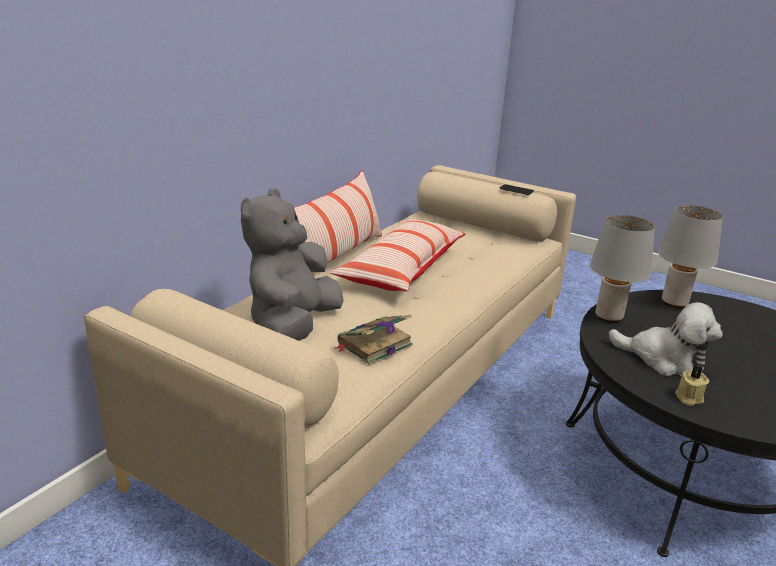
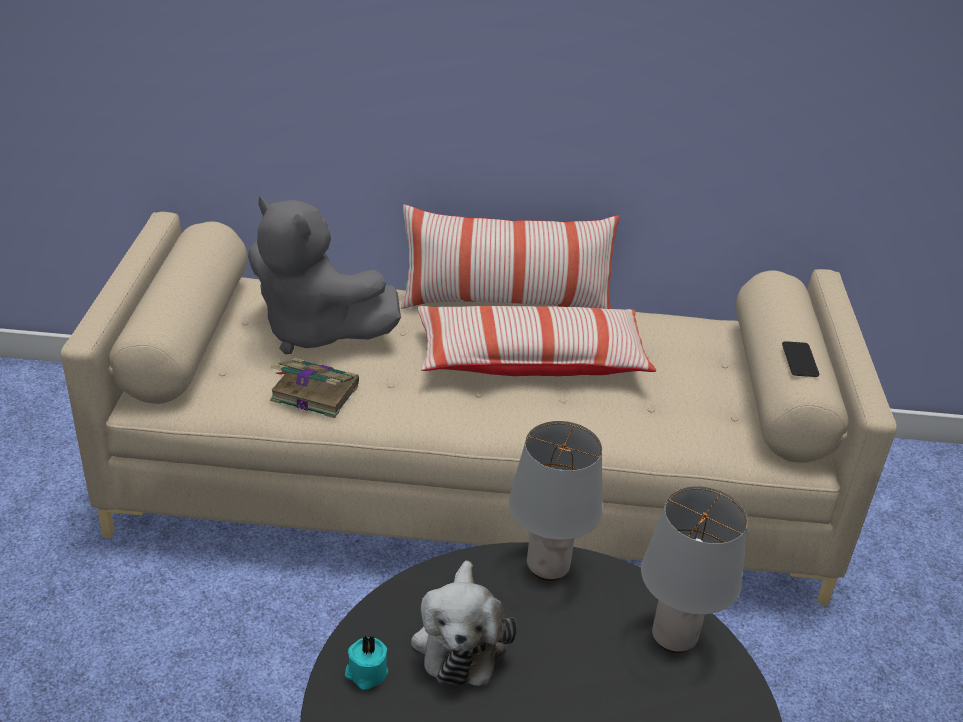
camera: 60 degrees right, 10 degrees up
(293, 326) = (315, 332): grey plush toy -> grey plush toy turned 135 degrees counterclockwise
(688, 398) = (366, 673): beige candle -> turquoise candle

